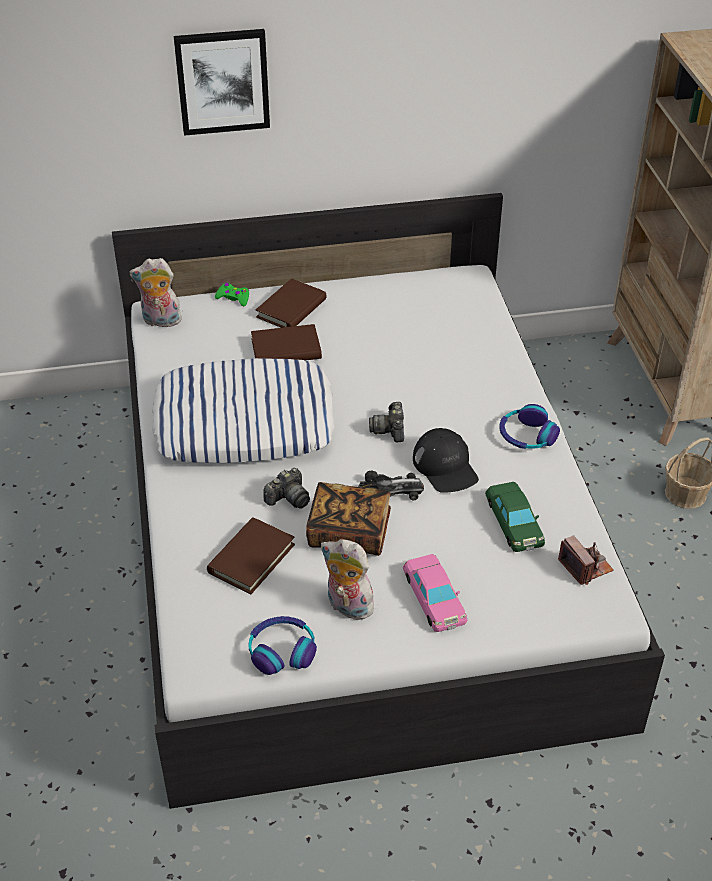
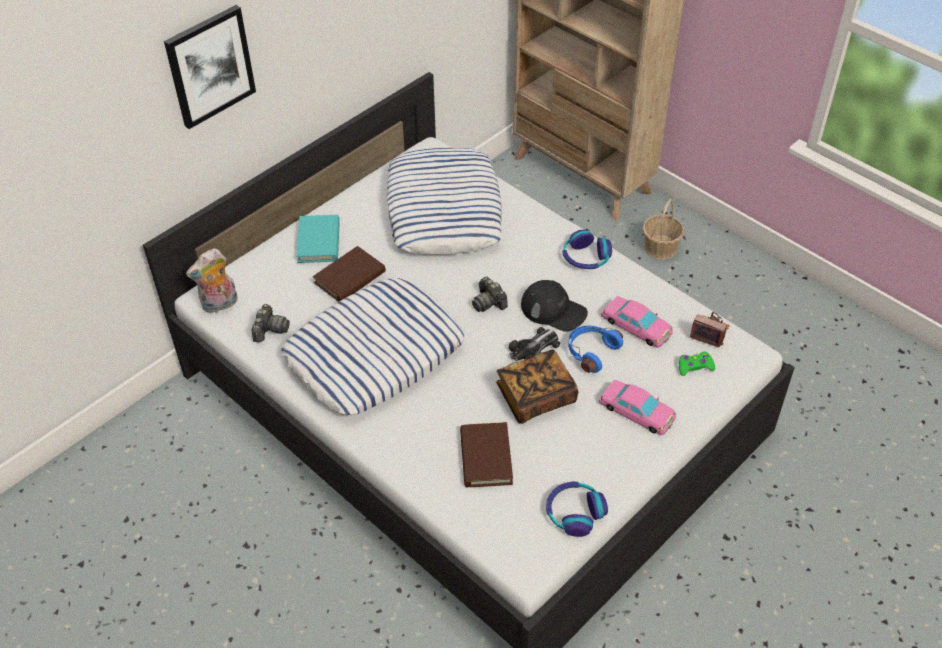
camera: 35 degrees left, 5 degrees up
(233, 298) = (262, 255): green game controller -> green game controller (694, 366)
(288, 498) = (467, 396): camera -> camera (270, 330)
(291, 308) = (319, 241): brown book -> turquoise book
(347, 607) = (586, 453): plush toy -> none
(431, 332) = (444, 210): none -> pillow
(443, 521) = (591, 352): none -> blue headphones
(514, 521) = (637, 326): green toy car -> pink toy car

